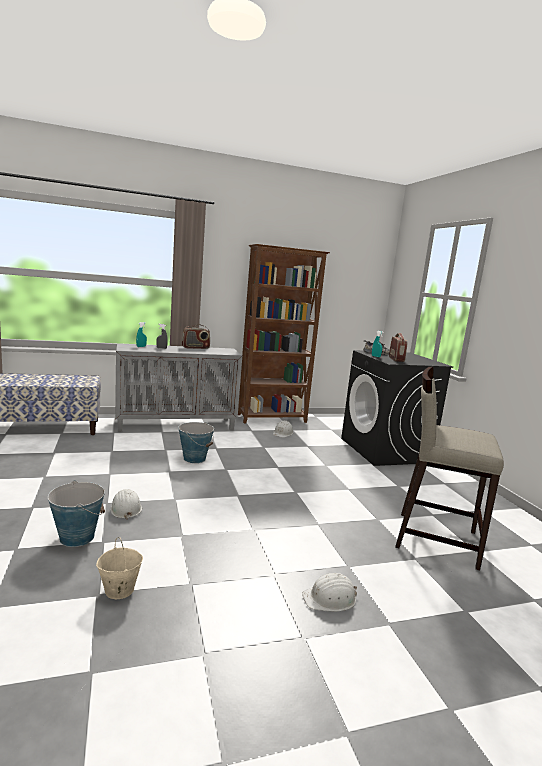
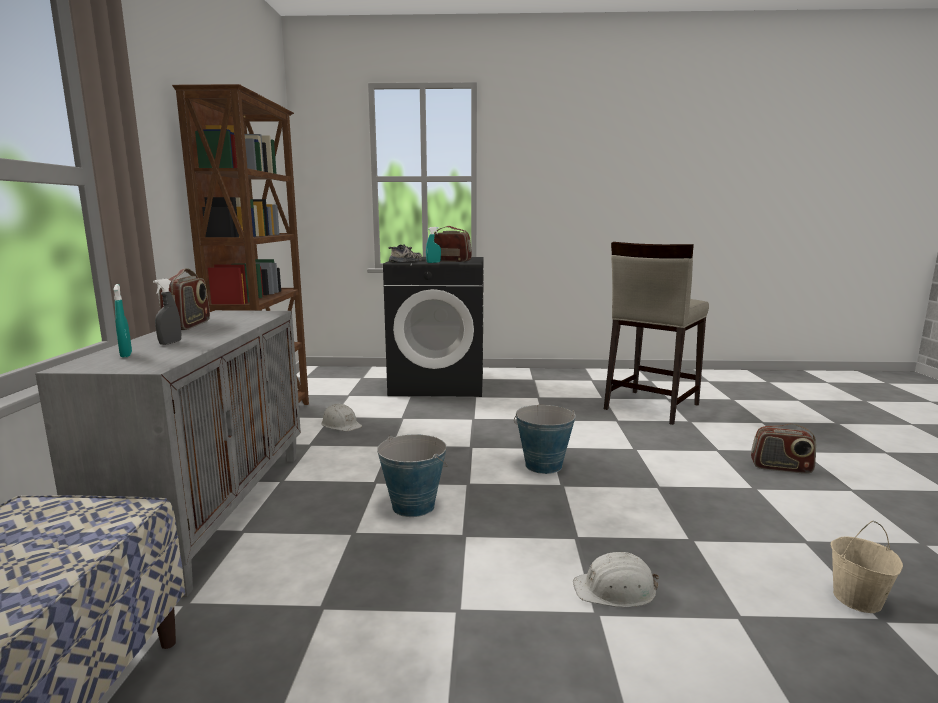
camera: 70 degrees left, 0 degrees up
(77, 537) = (736, 649): bucket -> bucket (543, 465)
(330, 599) = (781, 468): white hard hat -> radio

